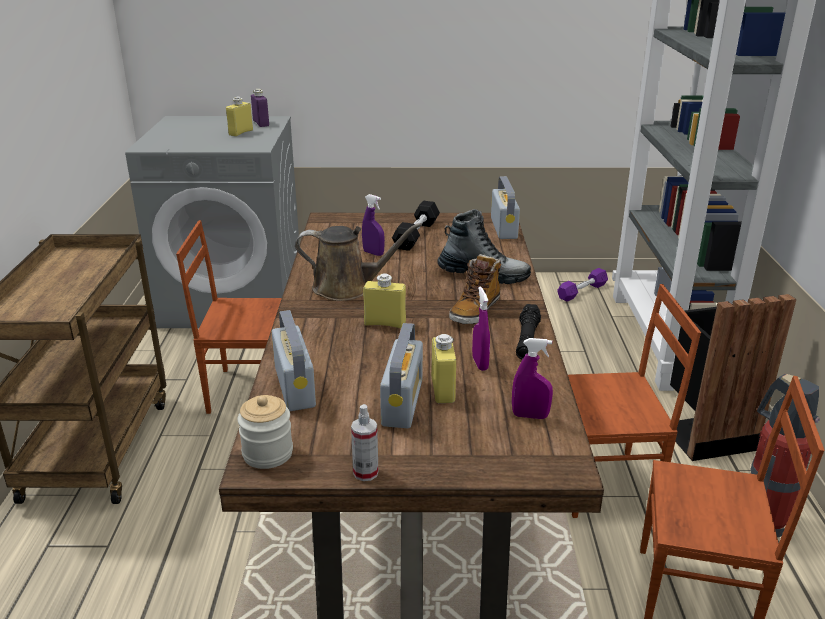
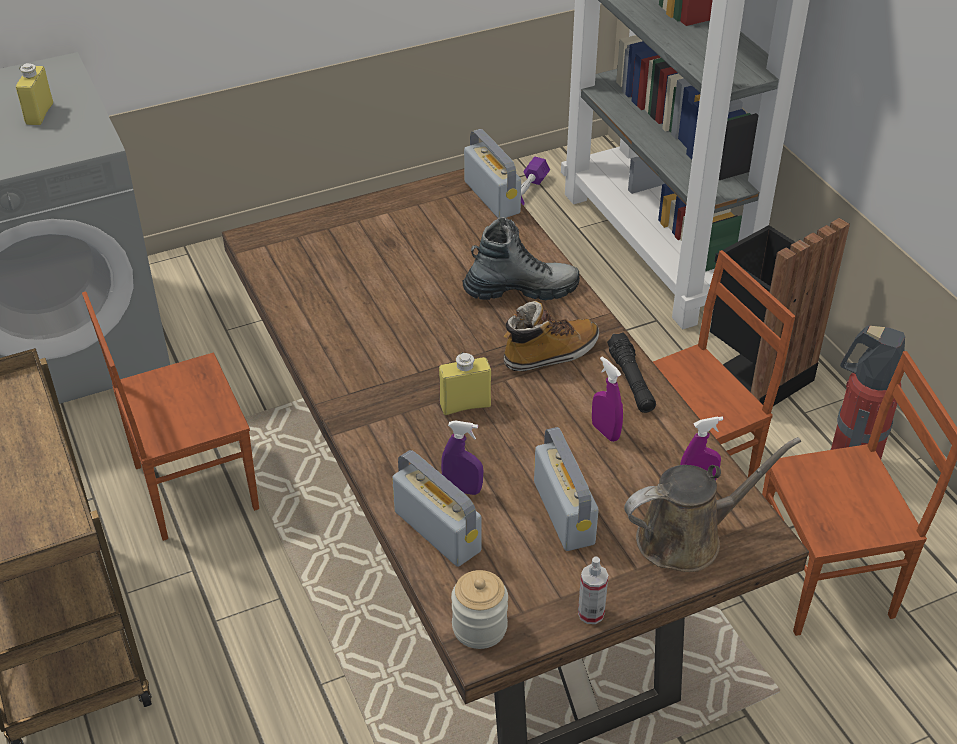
camera: 25 degrees left, 15 degrees up
(261, 123) = (49, 83): purple bottle -> none
(347, 288) = (380, 360): brown watering can -> brown watering can (687, 537)
(373, 253) = (365, 289): purple spray bottle -> purple spray bottle (462, 489)
(416, 235) = (394, 239): black dumbbell -> none
(443, 390) = (592, 482): yellow bottle -> none
(475, 311) = (550, 354): boot -> boot turned 120 degrees counterclockwise

